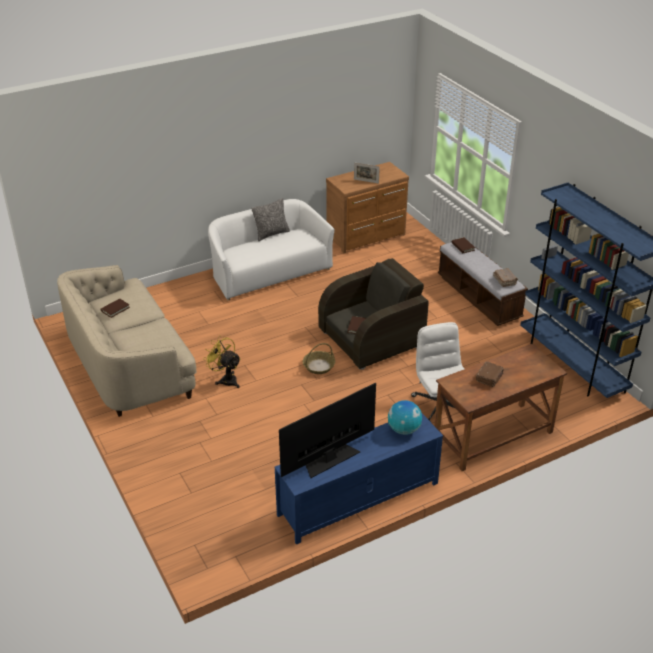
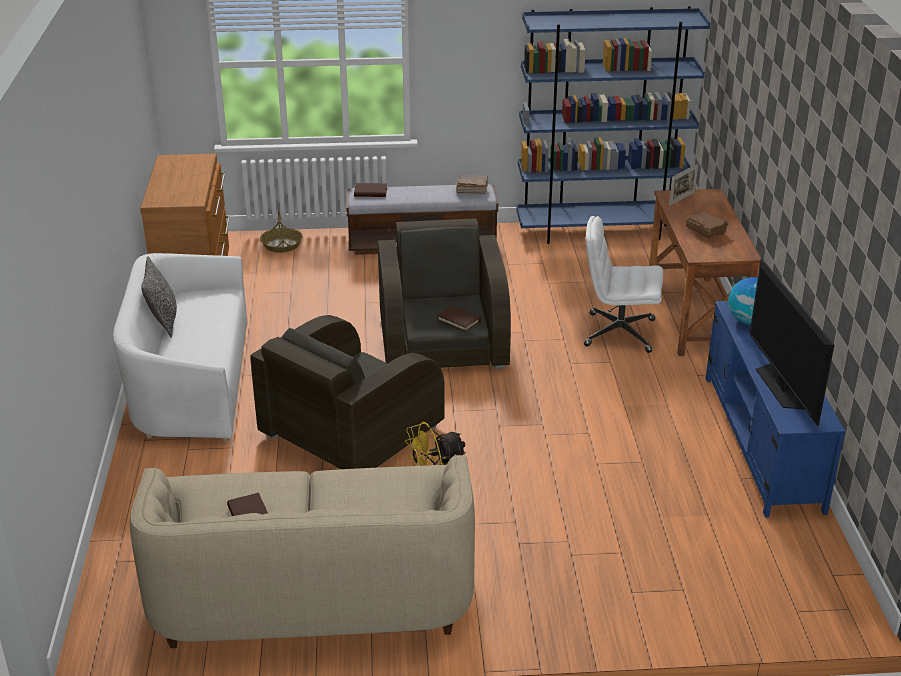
camera: 65 degrees left, 5 degrees down
(260, 335) = (350, 432): none -> brown armchair
(319, 366) = (469, 400): basket -> basket (281, 245)
(366, 181) = (190, 183): picture frame -> picture frame (682, 199)

